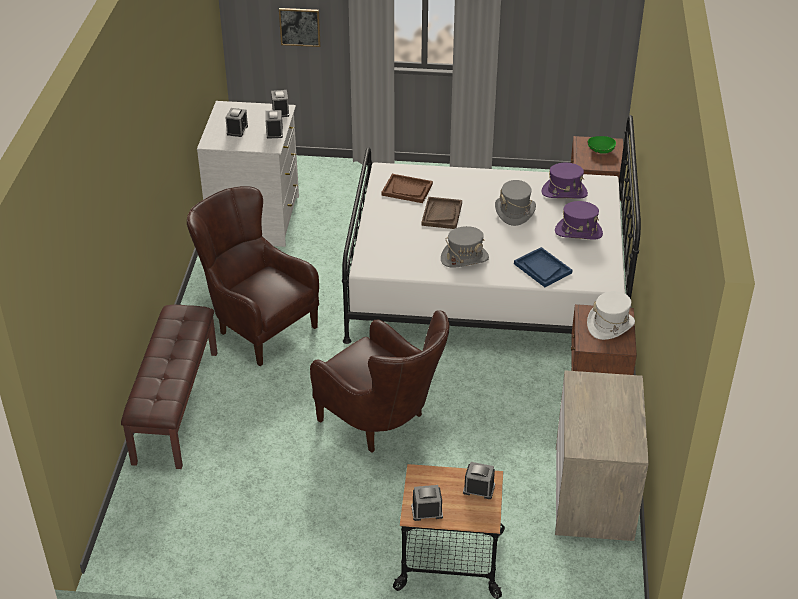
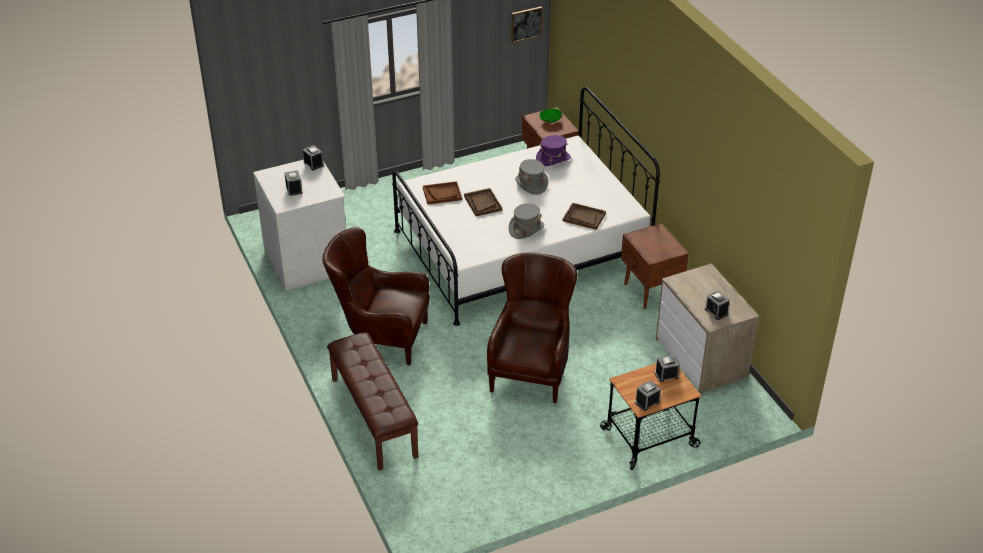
camera: 30 degrees left, 0 degrees up
(274, 132) = (324, 181): alarm clock -> alarm clock (716, 311)
(300, 26) = (291, 91): picture -> picture (526, 24)
(383, 424) = (531, 370): brown armchair -> brown armchair turned 90 degrees counterclockwise
(542, 268) = (584, 217): blue tray -> brown tray
(578, 232) = (586, 184): purple hat -> none
(610, 325) = (656, 240): white hat -> none

